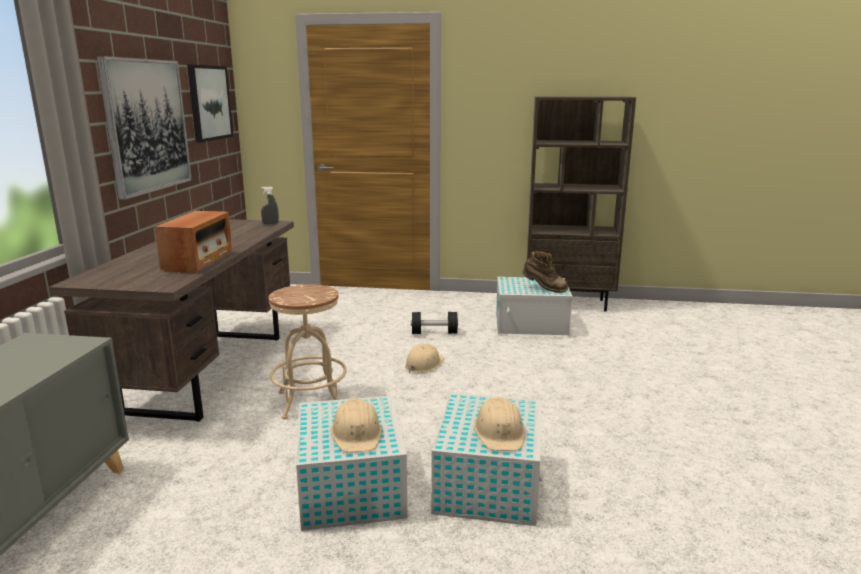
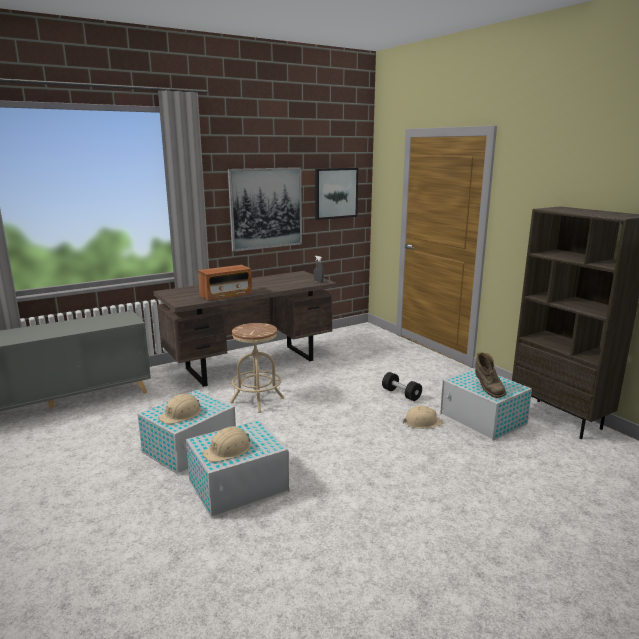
camera: 50 degrees right, 0 degrees up
(424, 364) = (350, 410): beige hard hat -> beige hard hat (422, 422)

